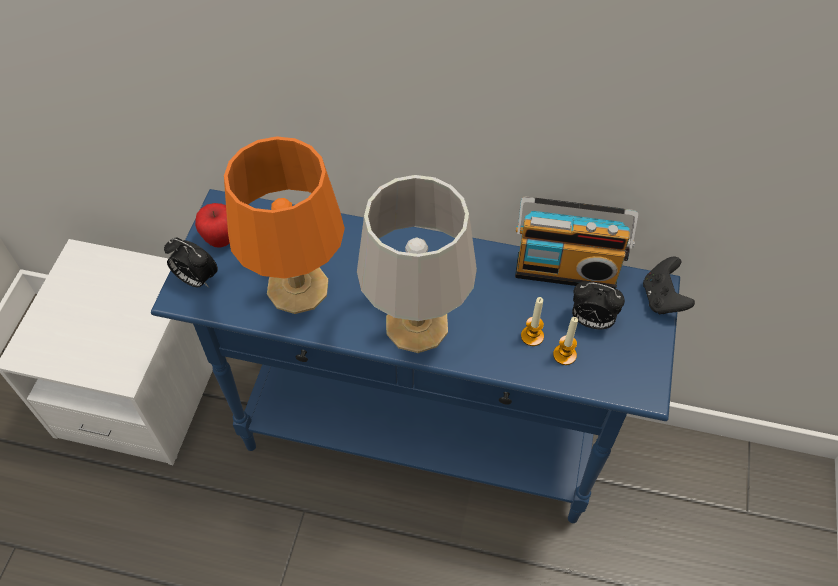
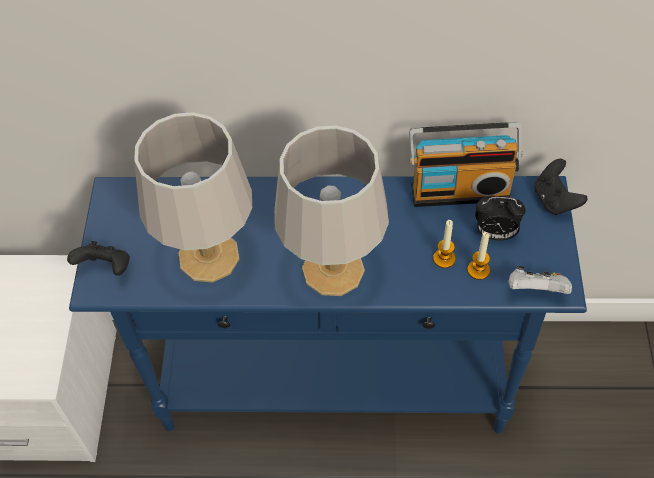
camera: 10 degrees left, 0 degrees up
(196, 279) = (106, 268): alarm clock -> black game controller
(221, 239) = (120, 224): apple -> none
(297, 286) = (208, 255): orange table lamp -> grey table lamp
(619, 388) = (535, 290): none -> white game controller

